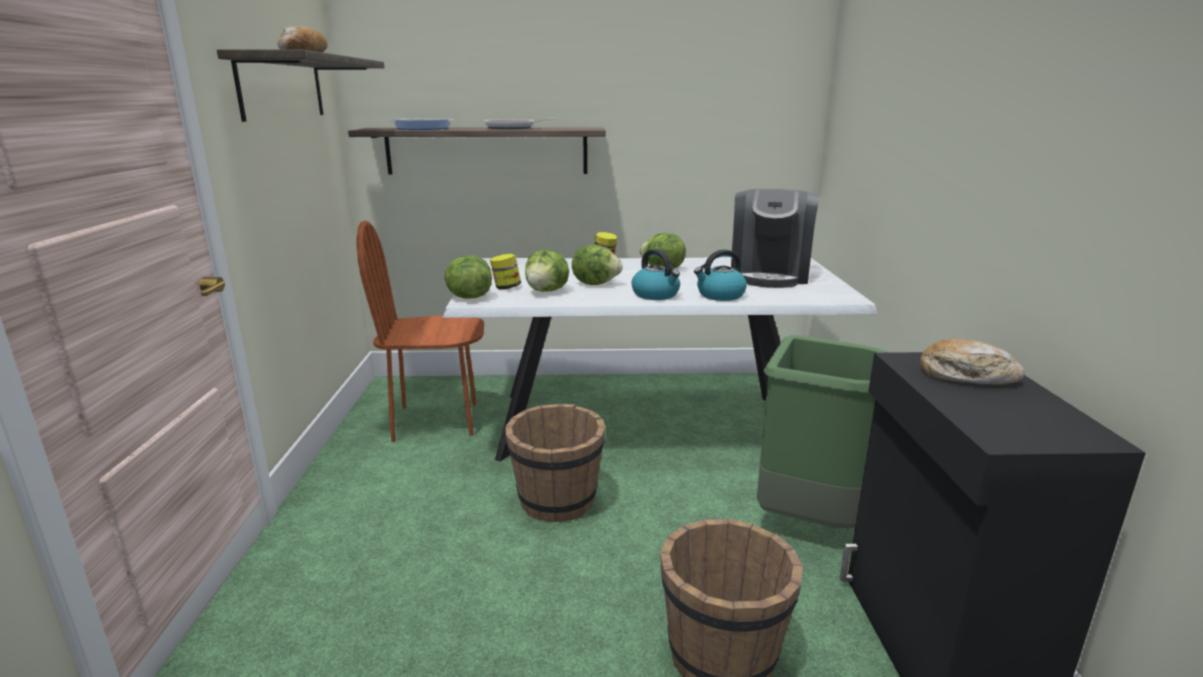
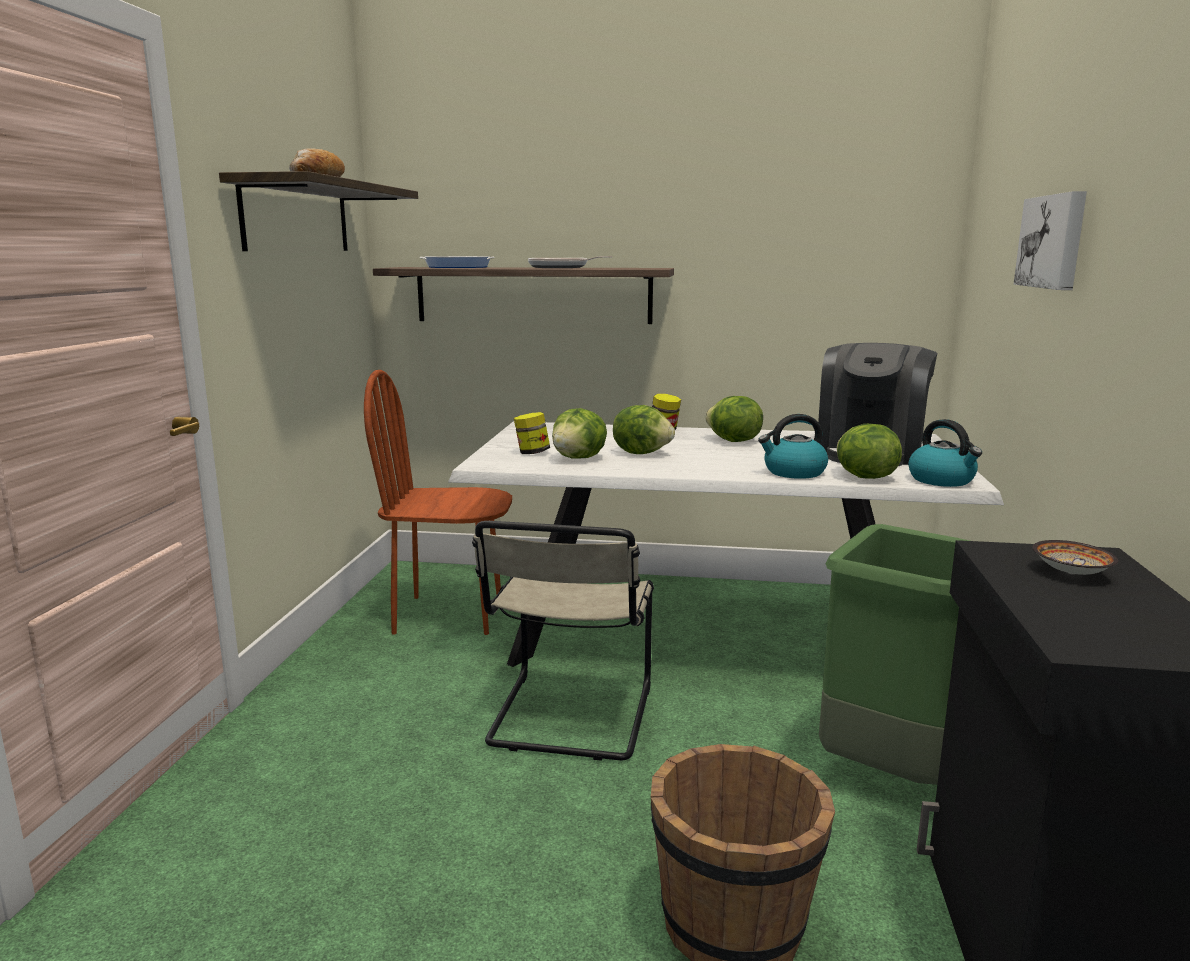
camera: 10 degrees right, 5 degrees down
(468, 297) = (483, 461): lettuce -> lettuce (864, 477)
(557, 501) = (570, 719): brown bucket -> beige chair
(656, 295) = (712, 468): kettle -> kettle (942, 480)
(917, 112) = (1053, 241): none -> picture
(966, 376) = (1071, 573): bread -> bowl

